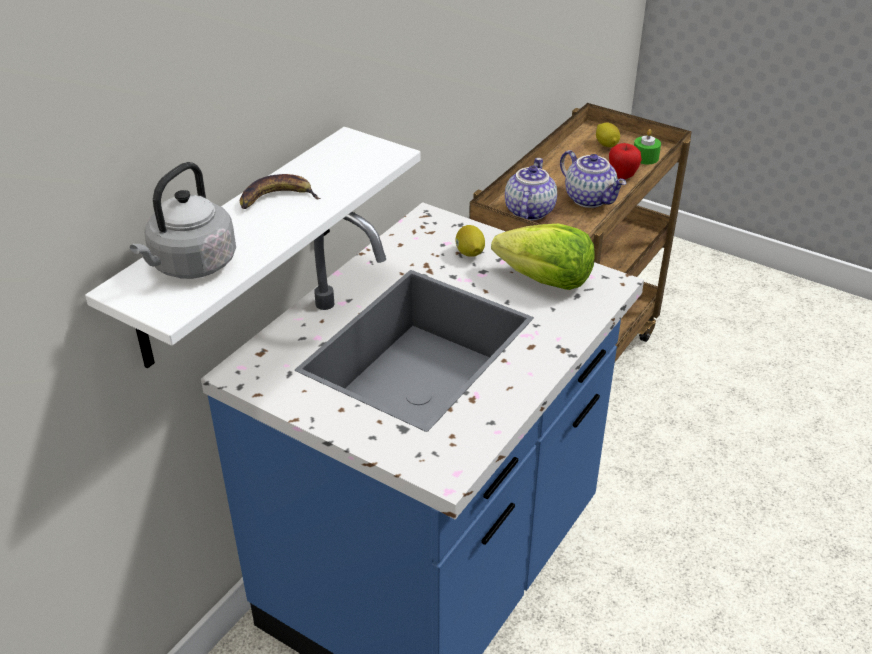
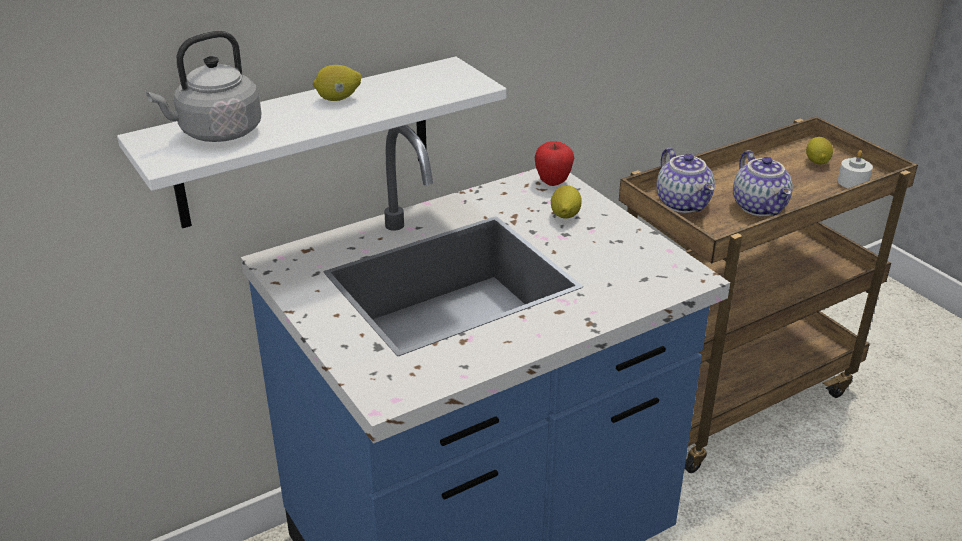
camera: 25 degrees right, 5 degrees down
(276, 198) = (338, 99): banana -> lemon
(528, 211) = (684, 204): teapot -> teapot turned 120 degrees clockwise
(545, 280) = (622, 257): lettuce -> none
(622, 176) = (813, 194): apple -> apple (553, 182)
(645, 157) = (853, 182): green candle -> white candle

